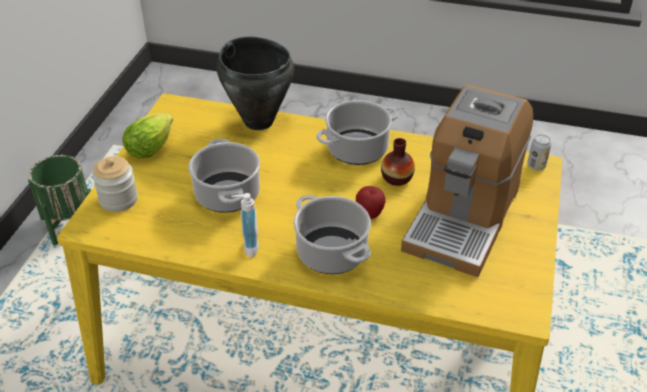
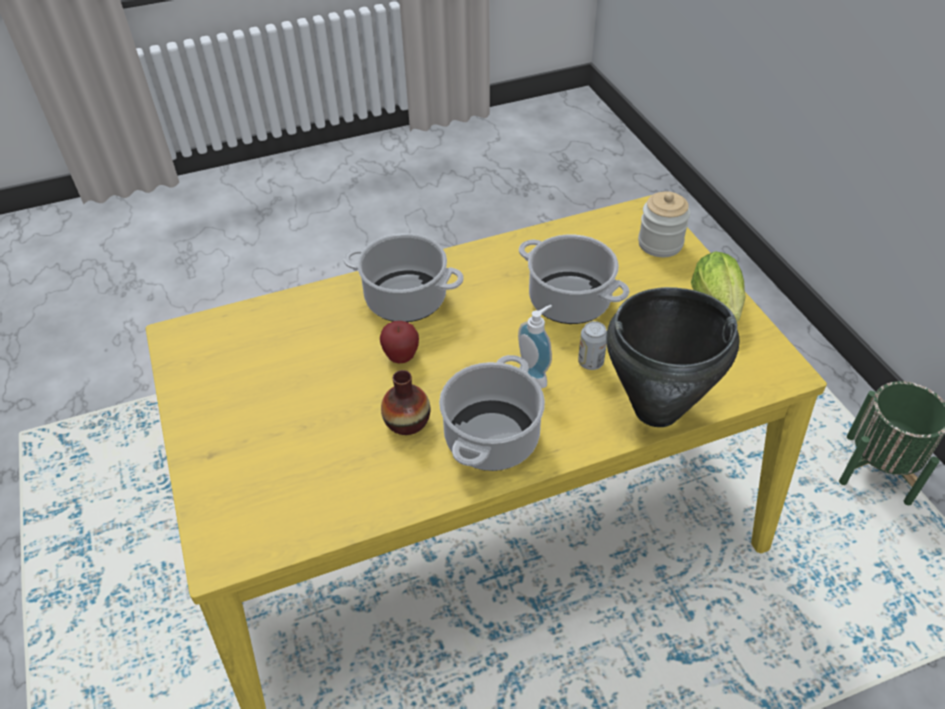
camera: 145 degrees right, 5 degrees up
(247, 247) = (489, 265): soap dispenser -> soap dispenser (536, 375)
(463, 218) = (291, 409): coffee machine -> none
(536, 166) = (226, 552): can -> can (590, 362)

